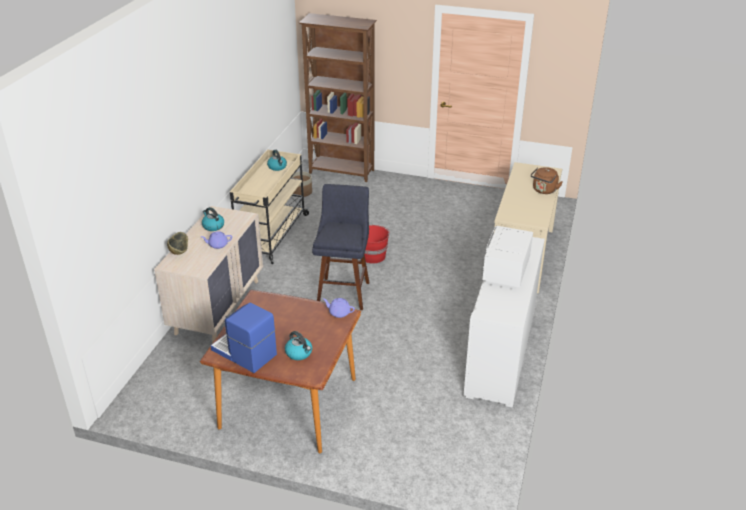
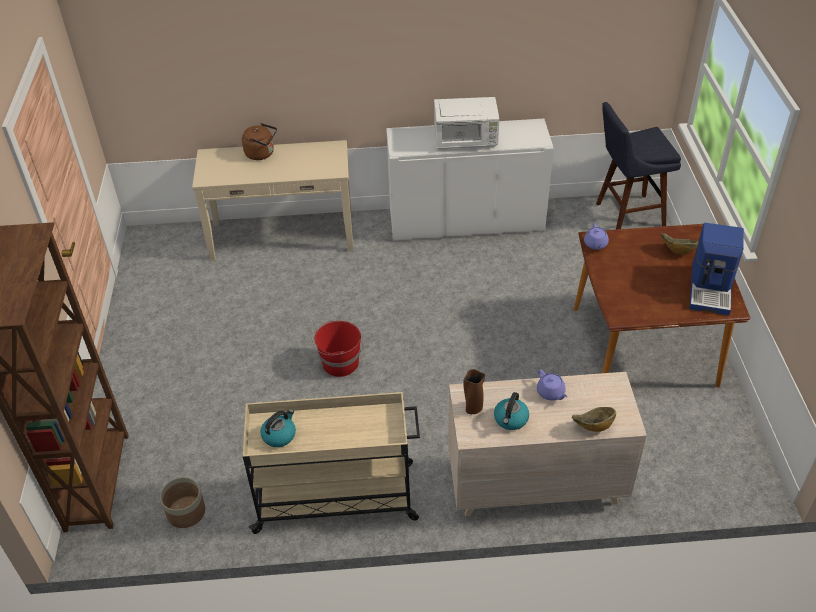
camera: 110 degrees left, 10 degrees up
(232, 216) = (473, 409): none -> brown vase
(299, 353) = (677, 251): kettle -> bowl
(344, 291) = (431, 367): blue stool -> blue stool (625, 215)

